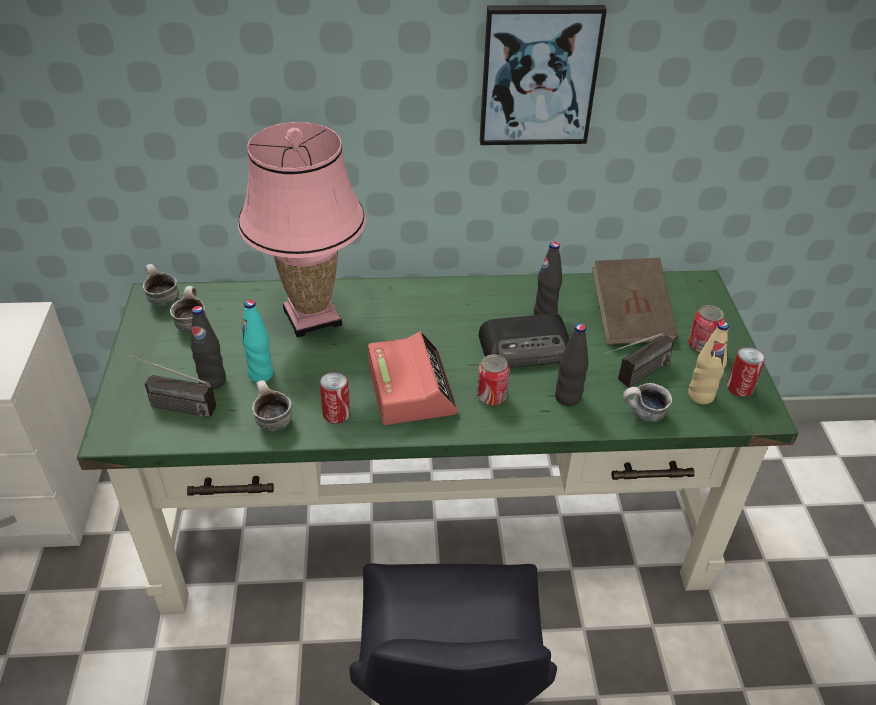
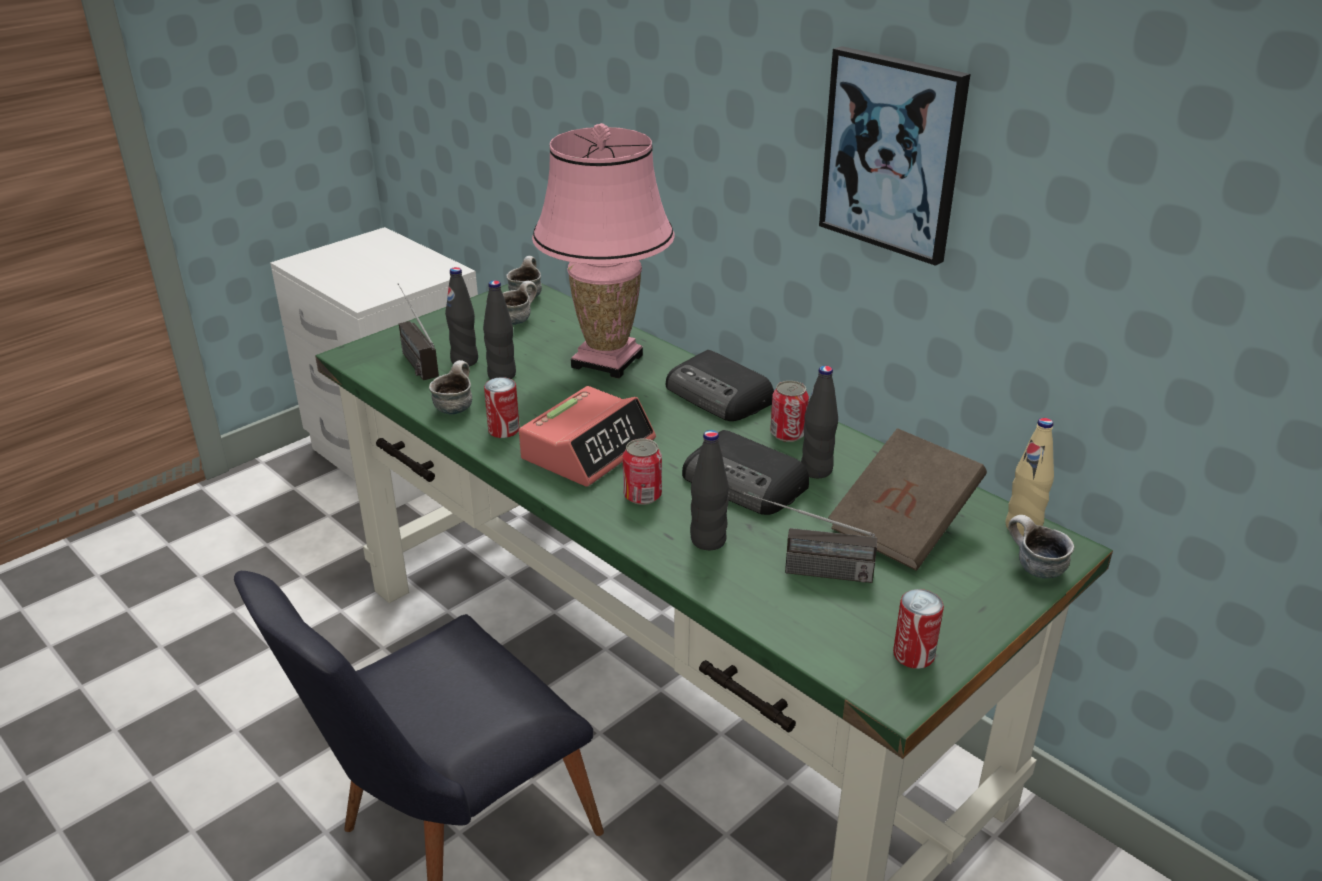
camera: 50 degrees right, 10 degrees down
(261, 374) = (502, 375): turquoise bottle -> black bottle
(420, 299) = (719, 396): none -> radio
(642, 415) = (753, 601): mug -> mug (1033, 568)
(700, 396) = (851, 630): beige bottle -> beige bottle (1022, 528)
(701, 345) = (944, 594): can -> can (787, 434)

